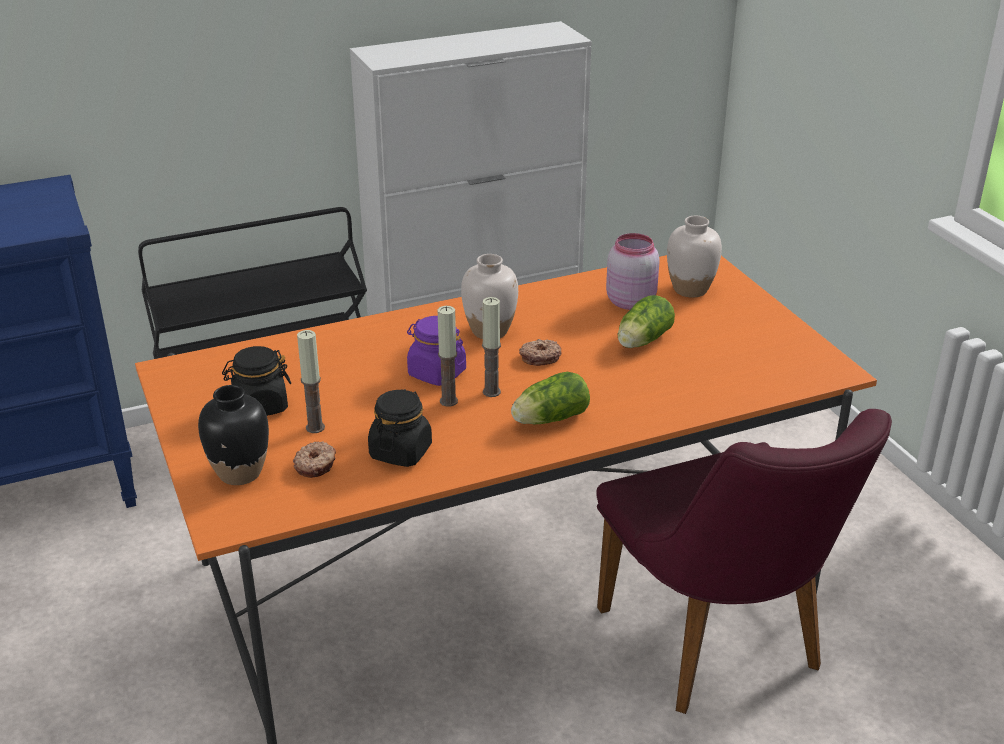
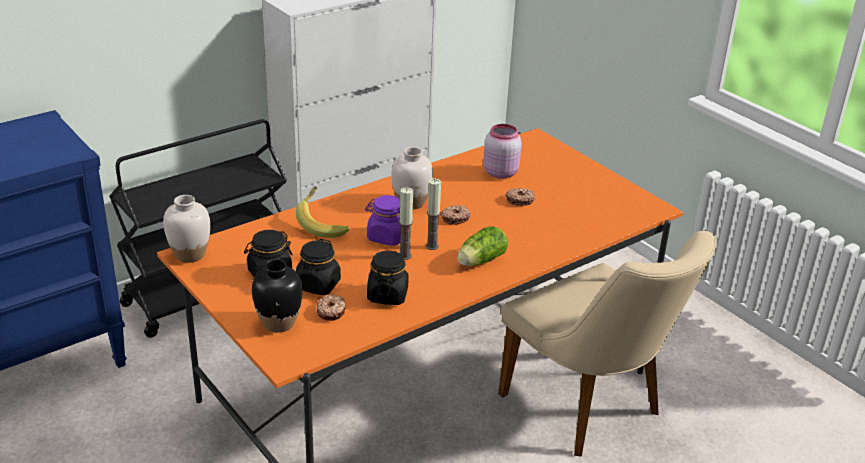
camera: 15 degrees left, 0 degrees up
(315, 427) = (318, 285): candle -> black jar
(360, 348) = (323, 224): none -> banana
(641, 341) = (519, 200): lettuce -> donut
(690, 289) = (537, 160): white vase -> white vase (190, 255)
(720, 650) = (591, 410): purple chair -> beige chair

